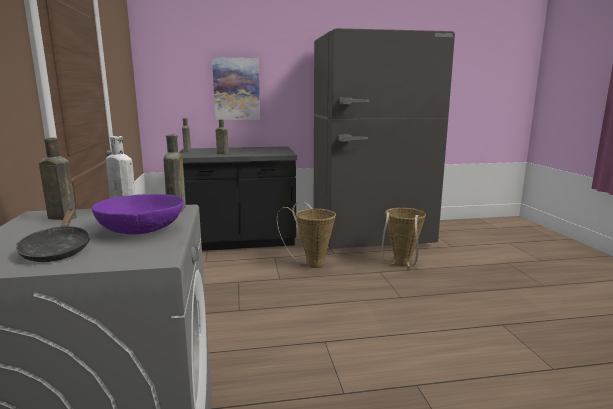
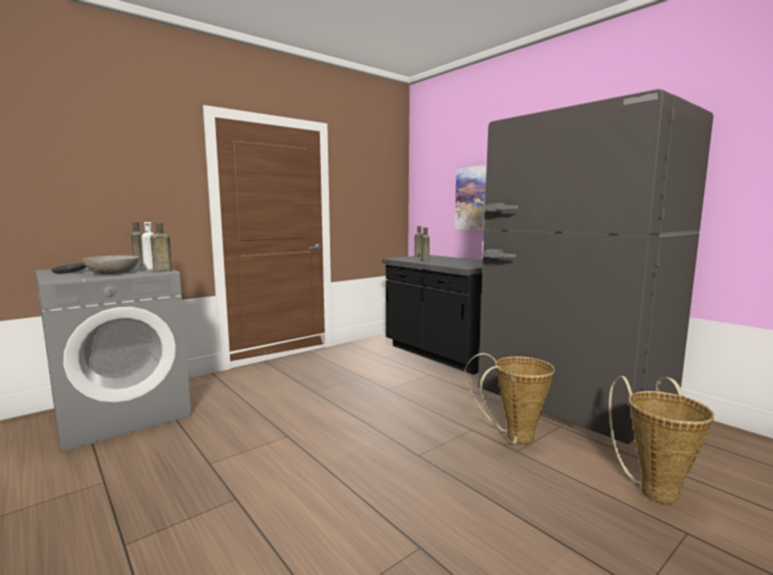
camera: 60 degrees right, 5 degrees down
(142, 229) = (113, 273): purple bowl -> grey bowl
(311, 263) = (440, 392): basket -> basket (655, 489)

